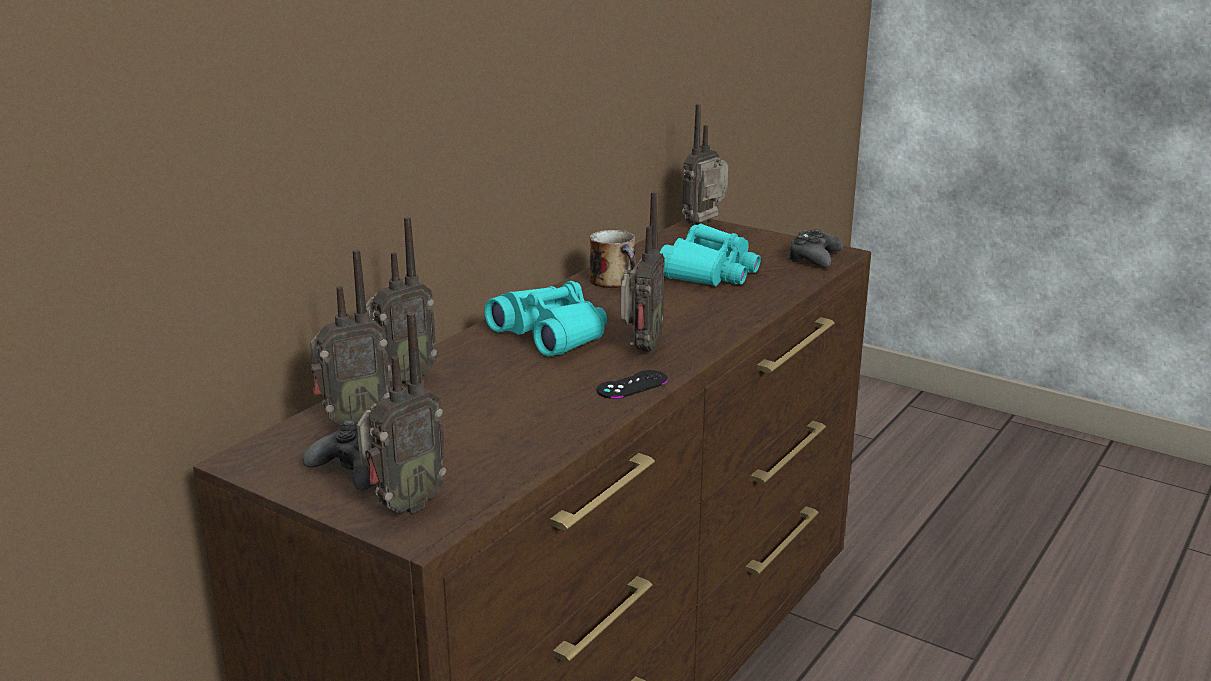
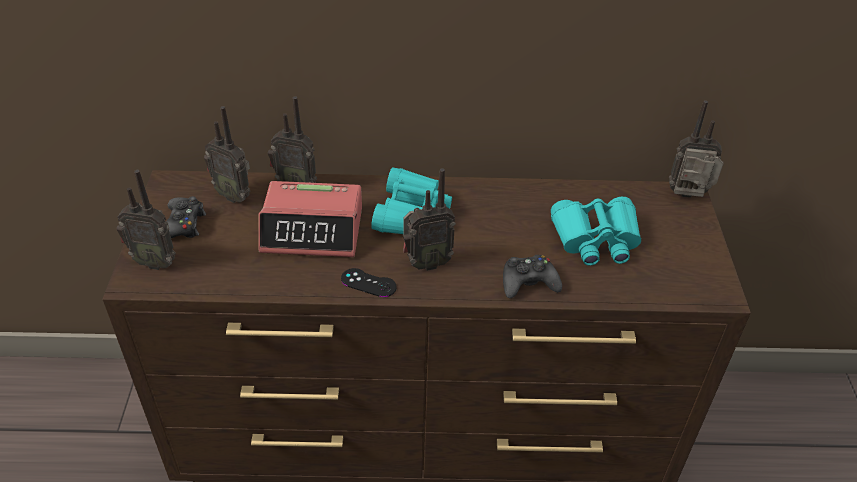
camera: 55 degrees right, 20 degrees up
(497, 391) = (313, 230): none -> alarm clock
(615, 280) = (528, 201): mug -> none
(814, 258) = (690, 284): black game controller -> black game controller (528, 282)

